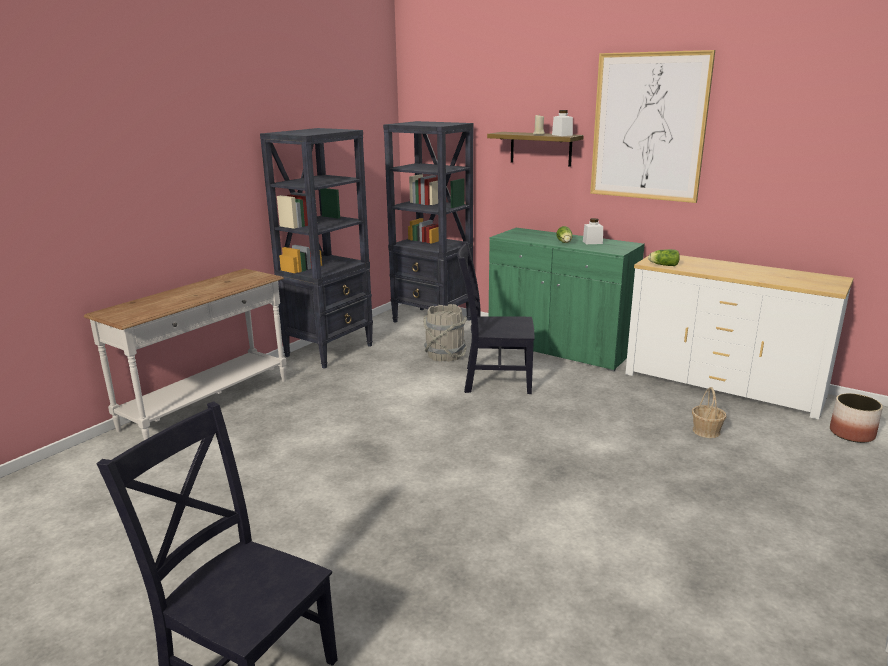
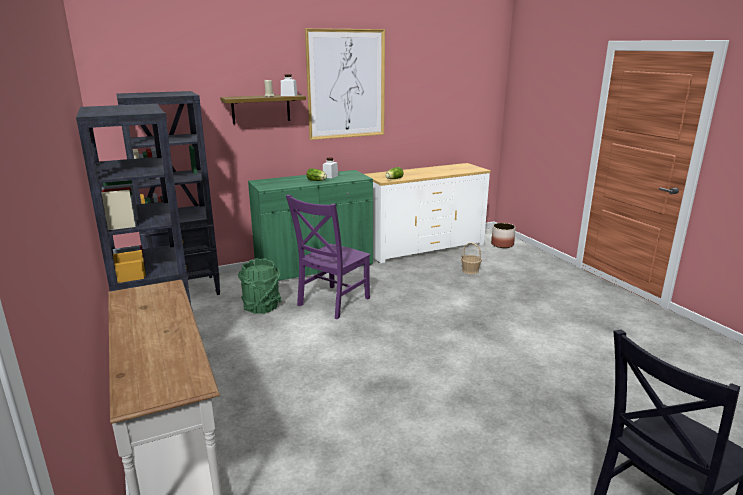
camera: 60 degrees left, 0 degrees up
(445, 355) = (261, 306): grey bucket -> green bucket
(494, 380) = (331, 303): black chair -> purple chair

